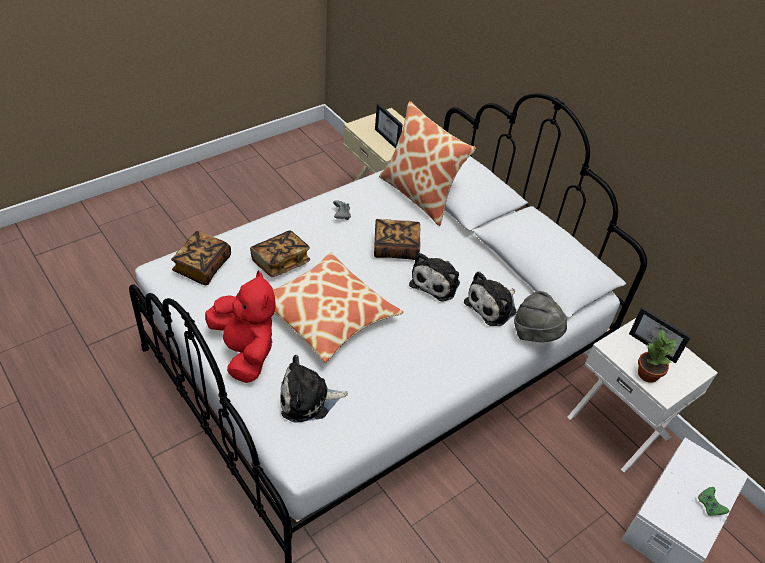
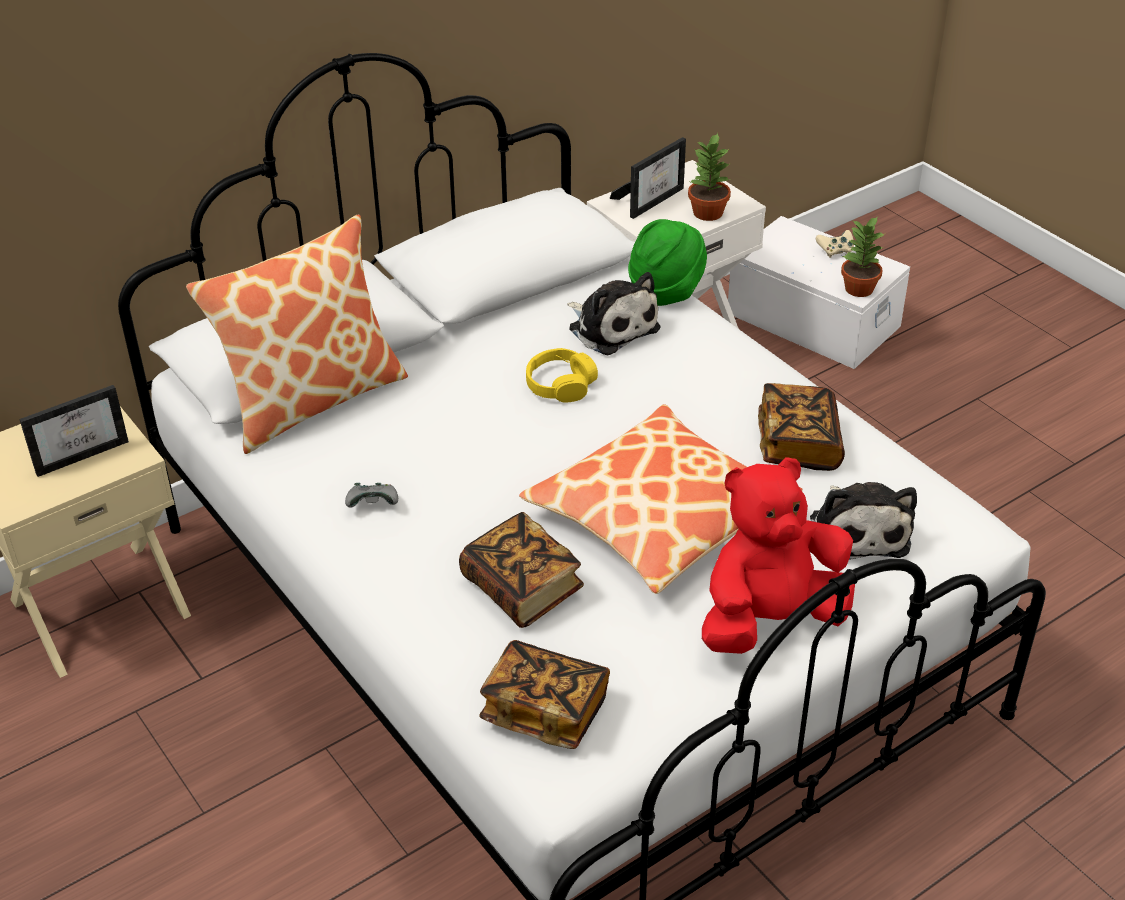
camera: 85 degrees left, 5 degrees down
(395, 248) = (473, 431): book -> book (798, 444)
(436, 282) = (560, 384): plush toy -> yellow headphones
(535, 334) = (666, 290): grey hat -> green hat
(662, 514) = (858, 289): none -> potted plant
(709, 506) = (835, 251): green game controller -> beige game controller

